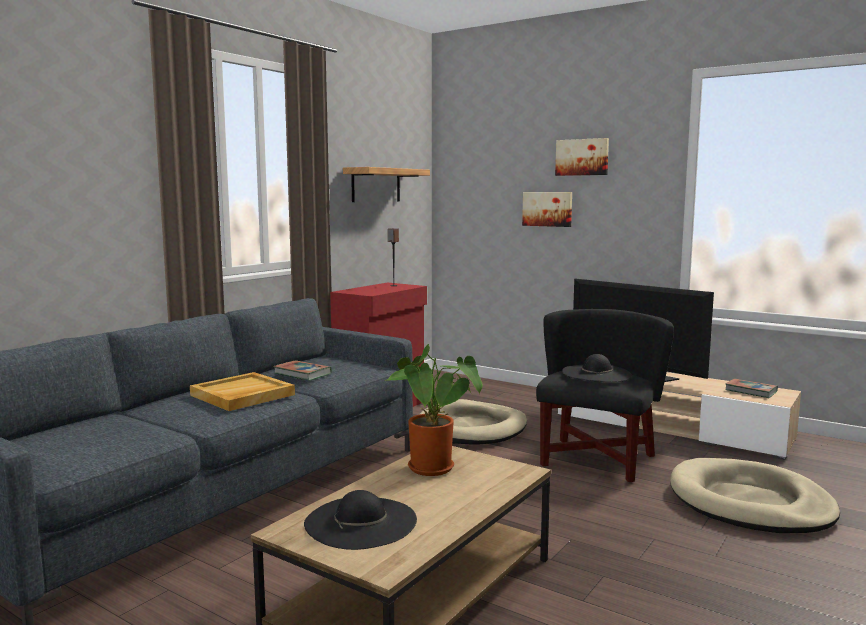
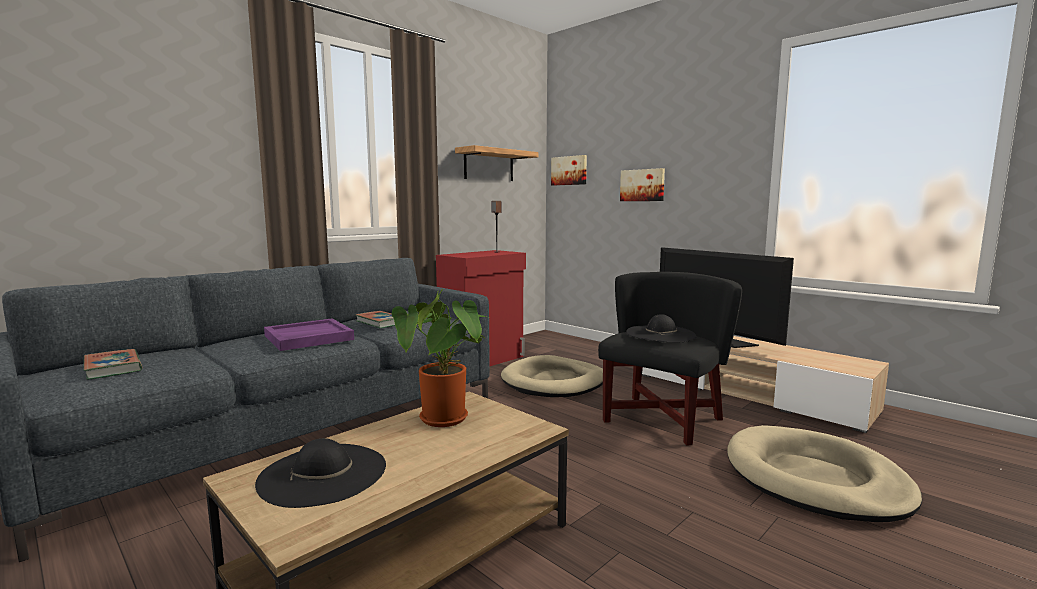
camera: 10 degrees right, 0 degrees up
(242, 395) = (308, 338): beige tray -> purple tray
(582, 157) = (674, 135): picture -> picture (569, 170)
(751, 391) = (832, 360): book -> book (113, 368)

